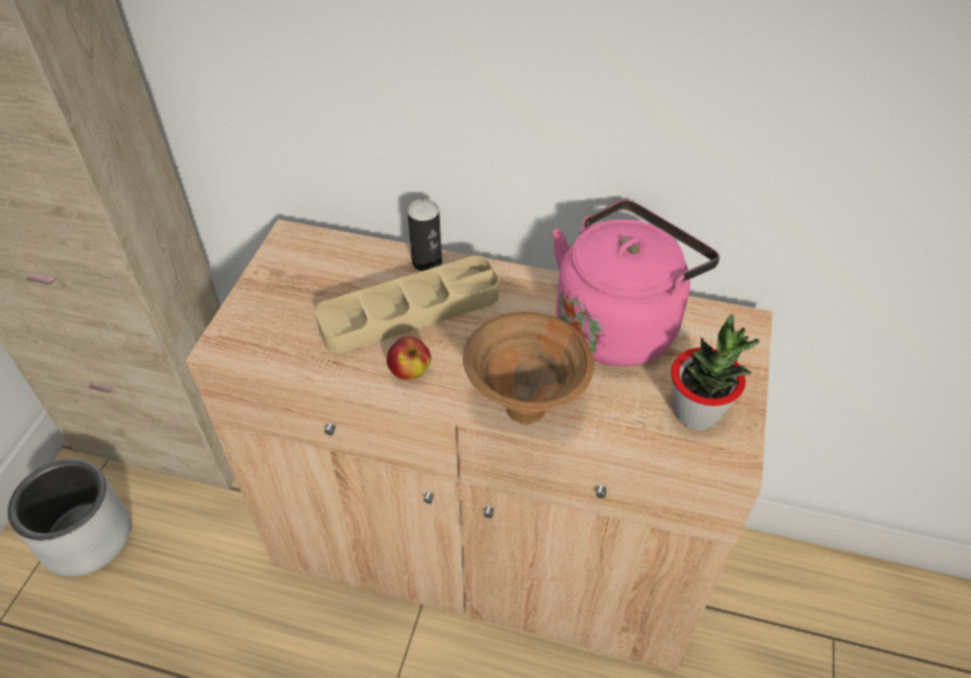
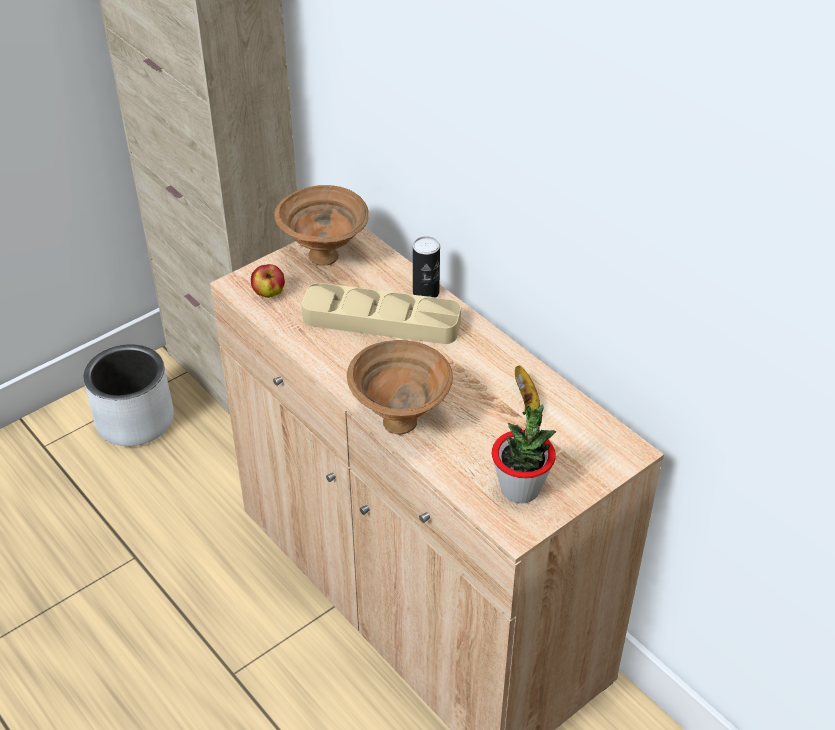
camera: 35 degrees right, 5 degrees down
(293, 272) = (326, 257): none -> brown bowl
(410, 372) = (343, 360): apple -> apple (269, 293)
(619, 323) = (527, 402): pink kettle -> banana

